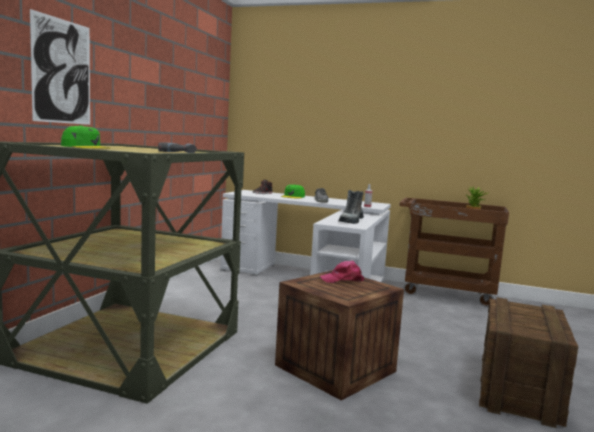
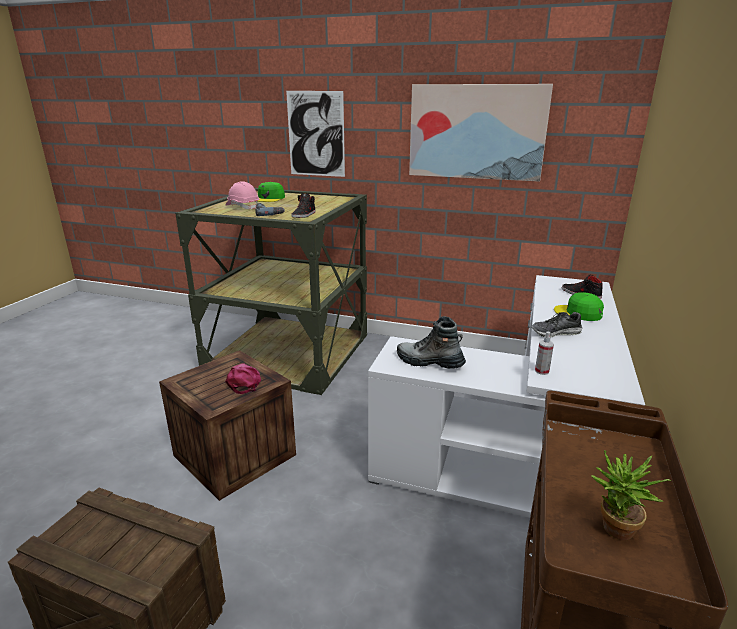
camera: 90 degrees right, 15 degrees up
(131, 151) = (243, 207): none -> pink hard hat
(173, 88) = (476, 132): none -> picture
(197, 151) = (304, 215): none -> black shoe

